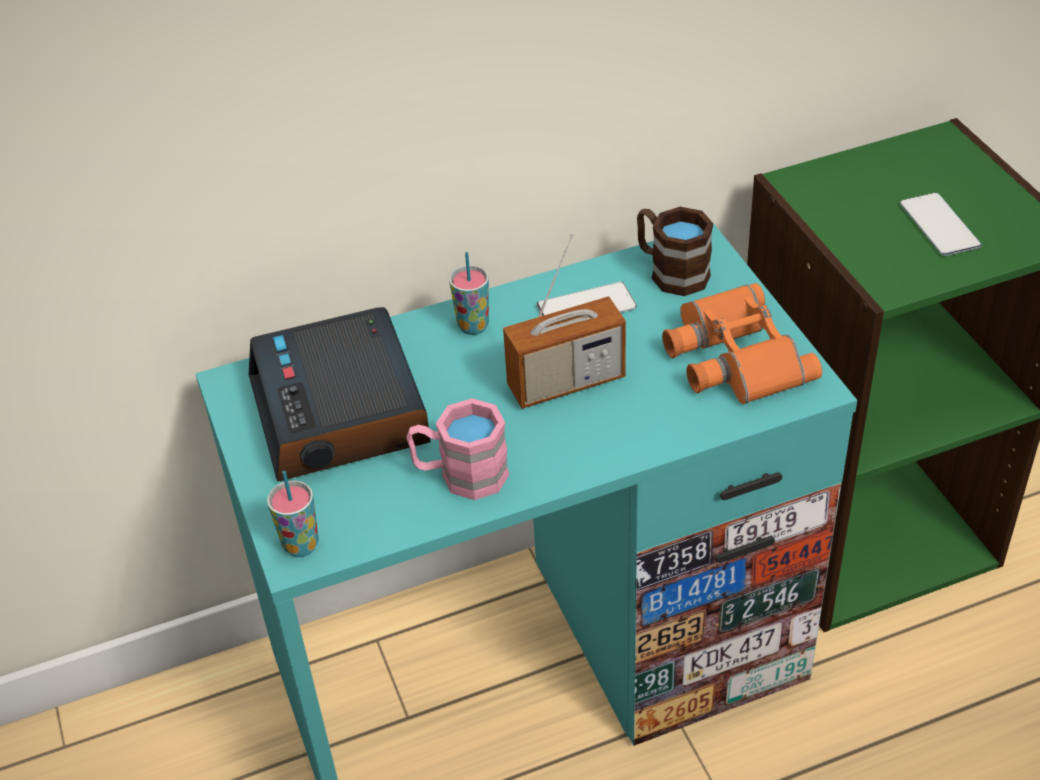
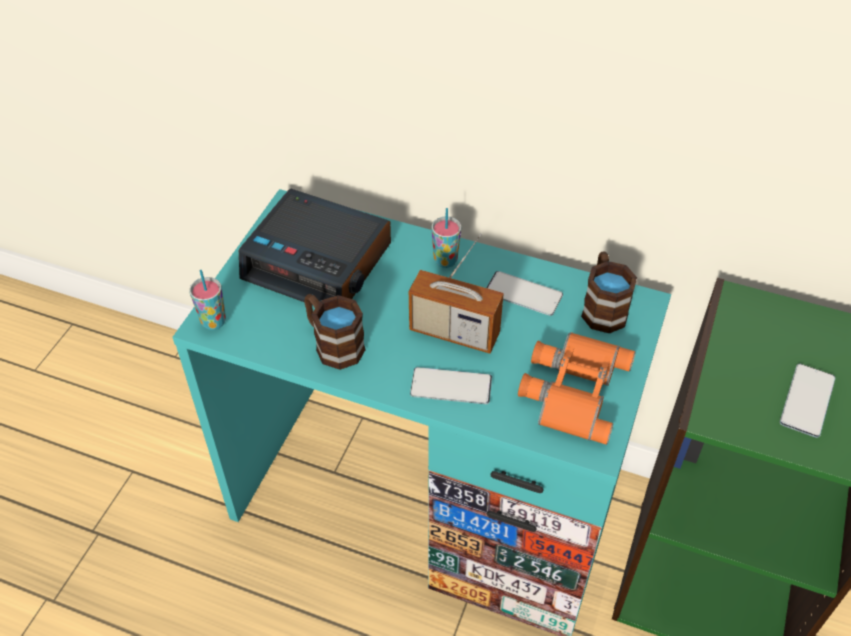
camera: 40 degrees right, 5 degrees up
(341, 412) = (319, 262): alarm clock -> alarm clock turned 90 degrees counterclockwise
(460, 475) = (333, 344): pink mug -> brown mug
(625, 430) = (451, 386): none -> phone

